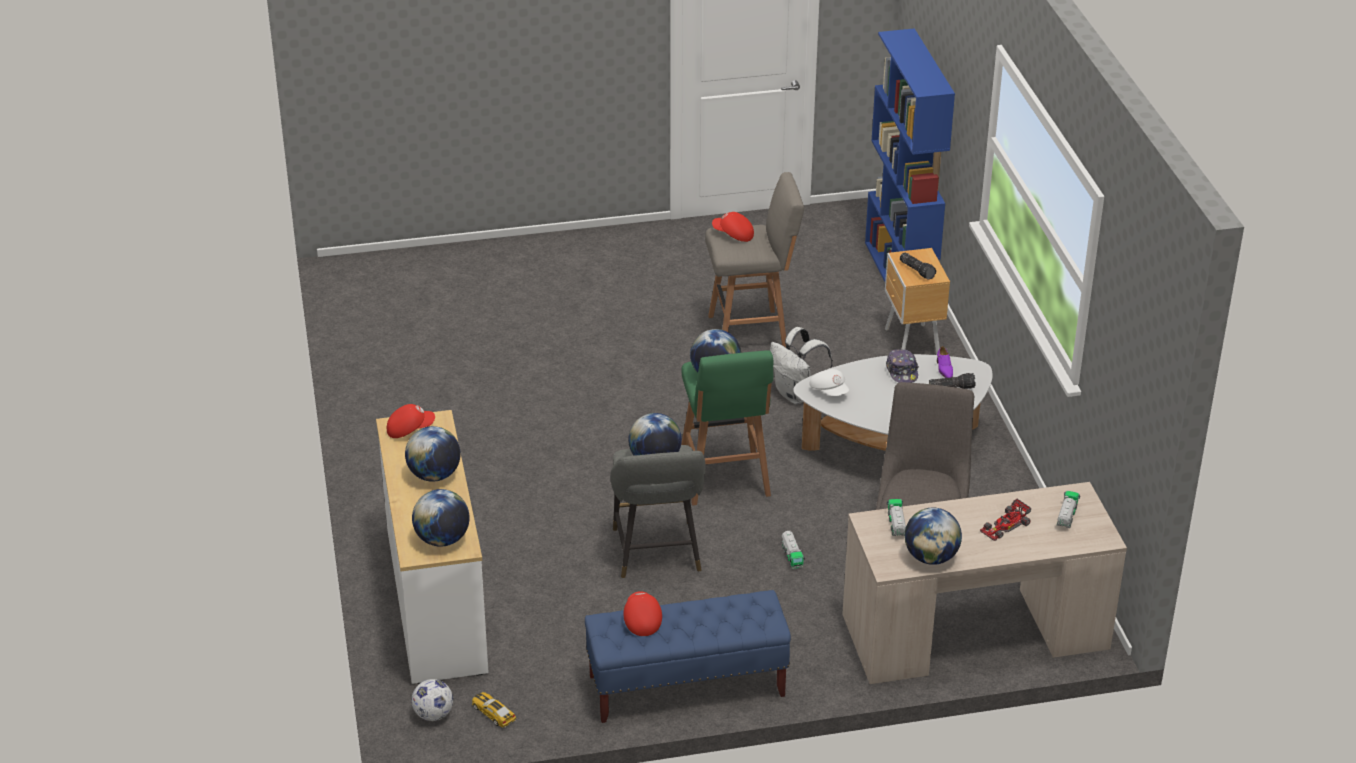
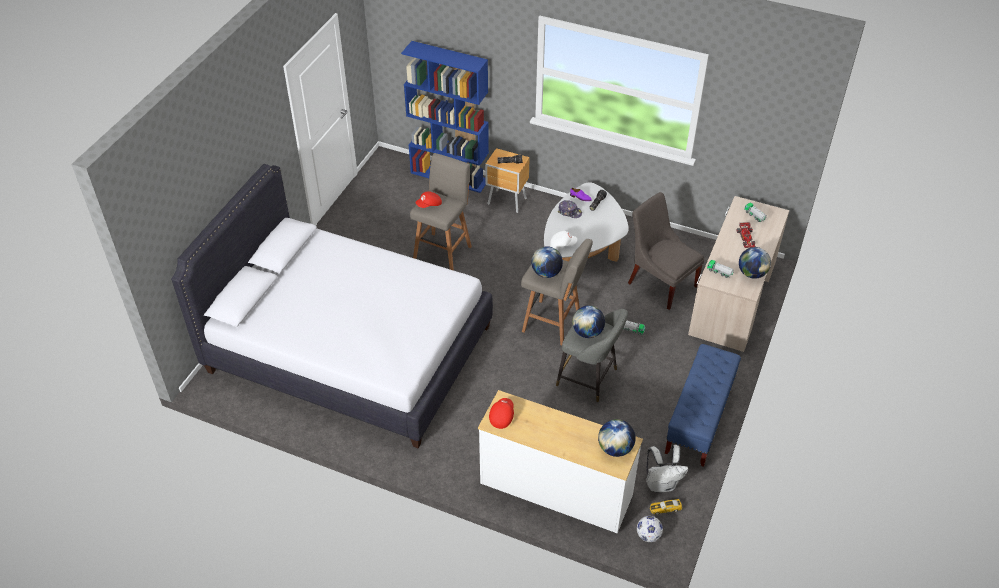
camera: 55 degrees left, 10 degrees up
(434, 475) = (554, 425): globe -> none
(501, 338) = (349, 349): none -> white bed
(641, 620) = (692, 404): red cap -> none
(724, 480) = (553, 323): green stool -> grey stool
(797, 395) = (510, 262): white backpack -> white backpack (661, 484)

